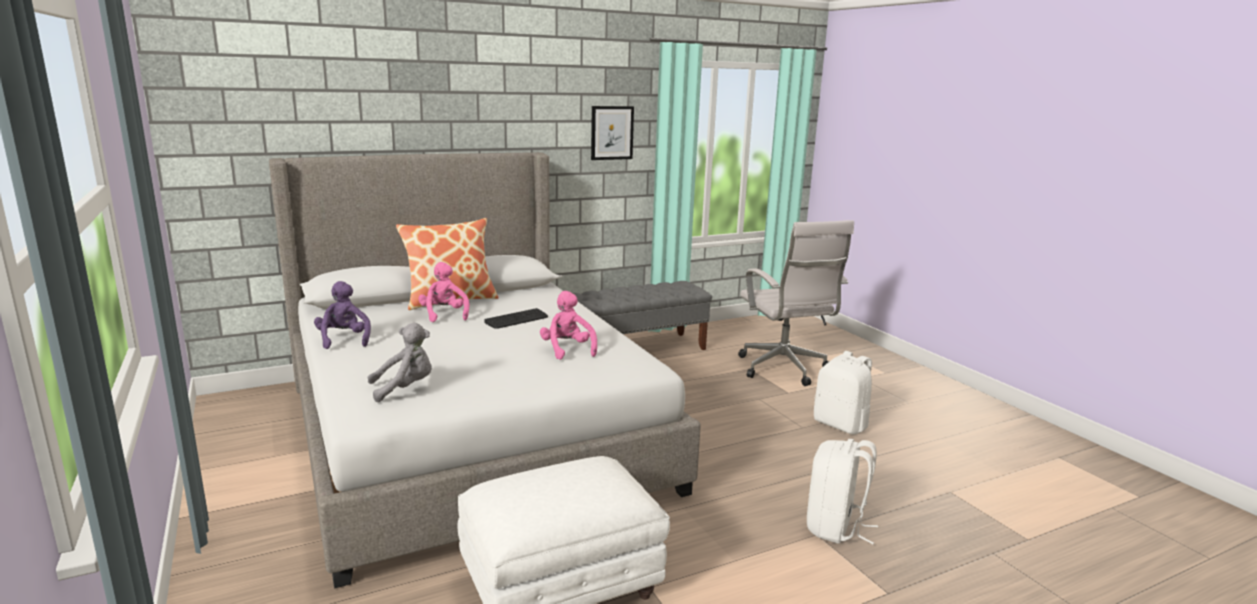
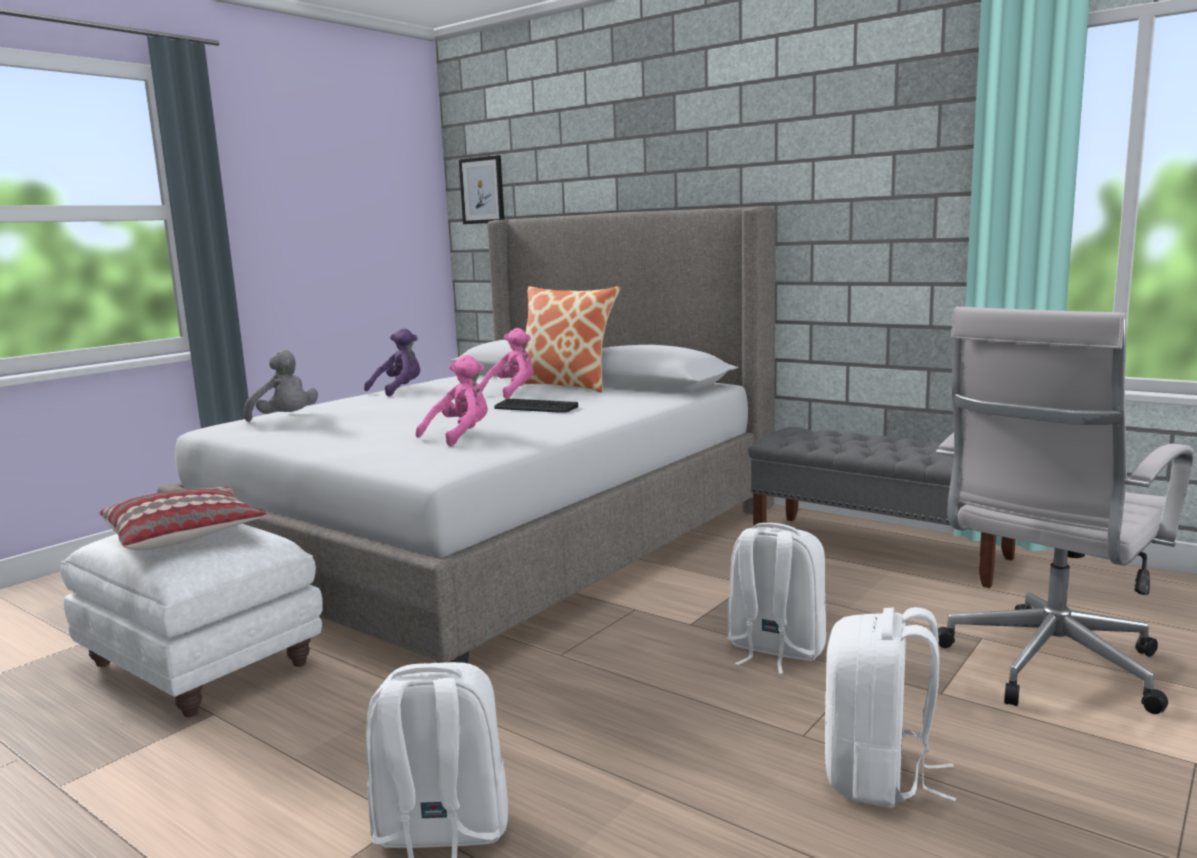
camera: 65 degrees right, 5 degrees down
(569, 485) = (184, 535): none -> pillow
(612, 133) = (904, 172): picture -> picture (482, 190)
(722, 407) = (774, 650): none -> white backpack

